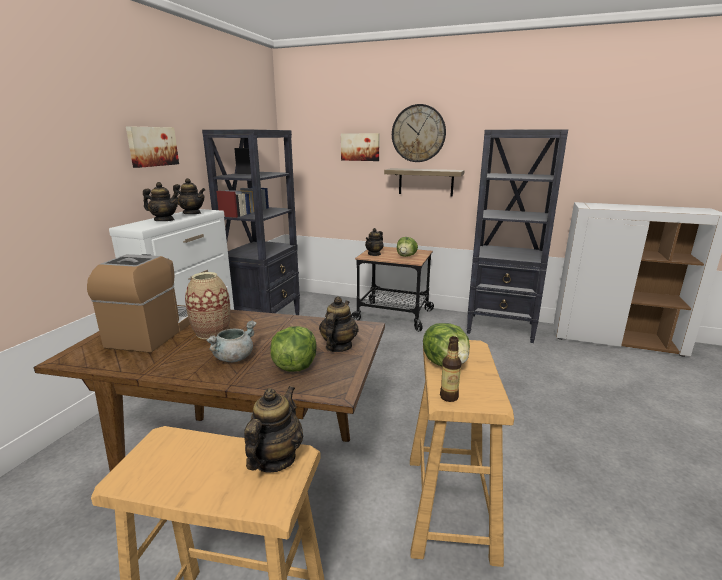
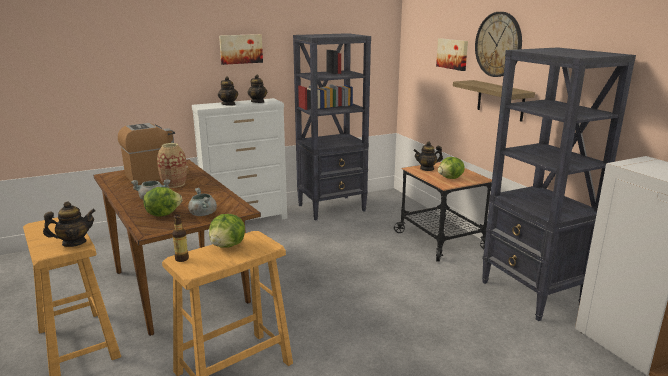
camera: 45 degrees right, 0 degrees up
(338, 347) = (202, 214): teapot -> grey cooking pot

